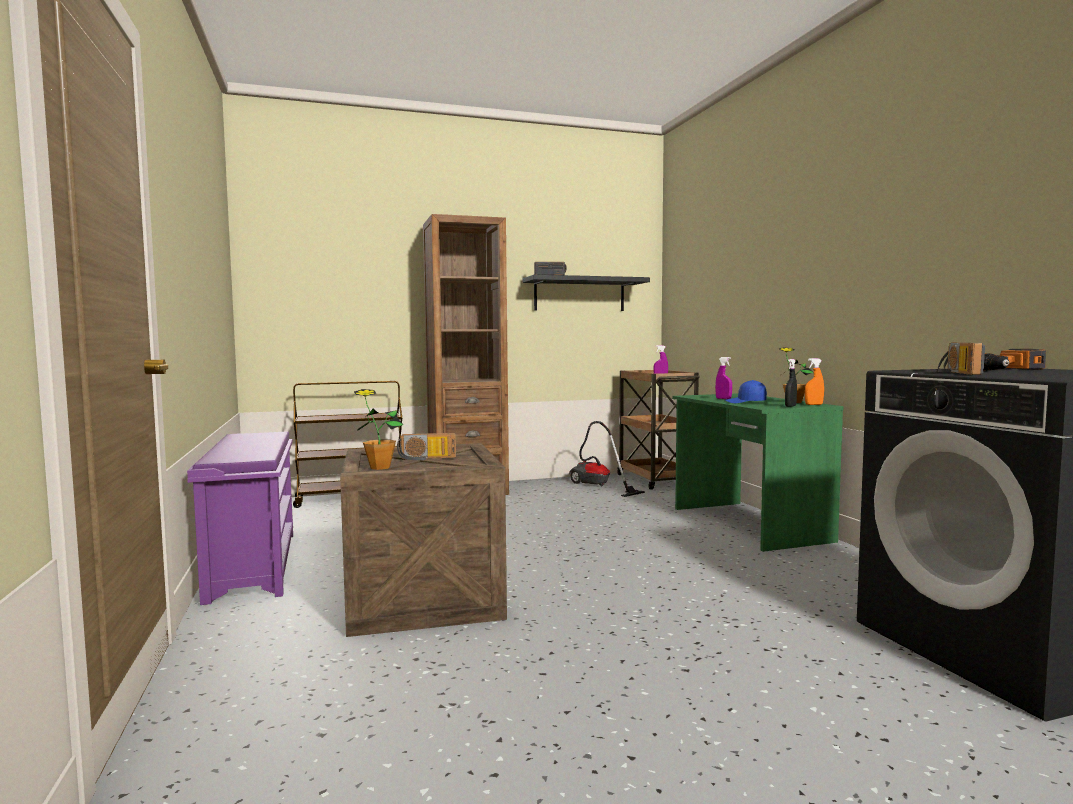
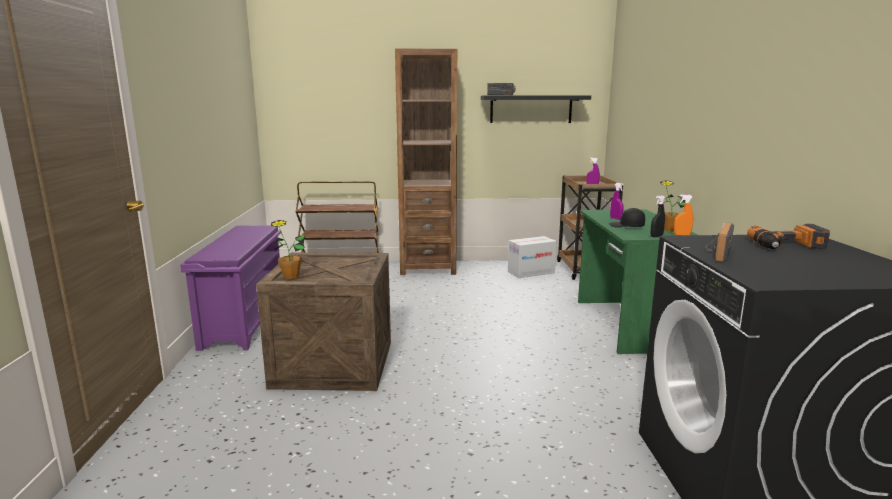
camera: 15 degrees right, 10 degrees up
(426, 458) = (331, 269): radio -> none
(597, 486) = (531, 272): vacuum cleaner -> cardboard box
(745, 402) = (626, 226): blue cap -> black cap

